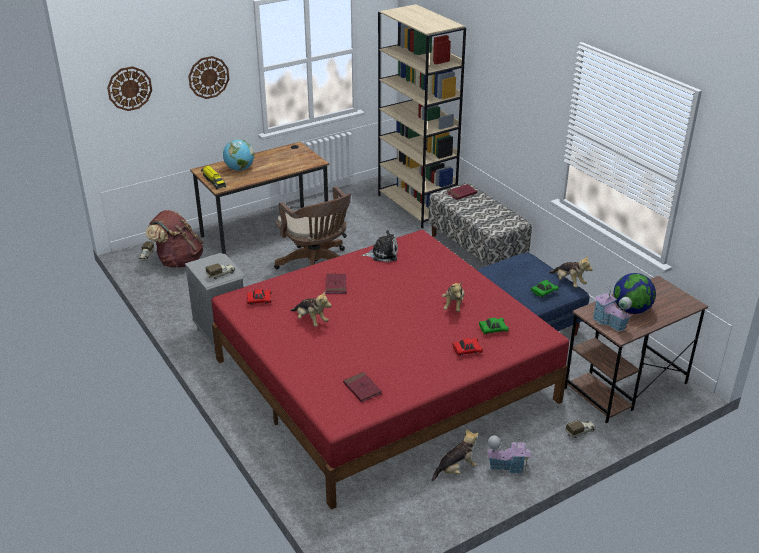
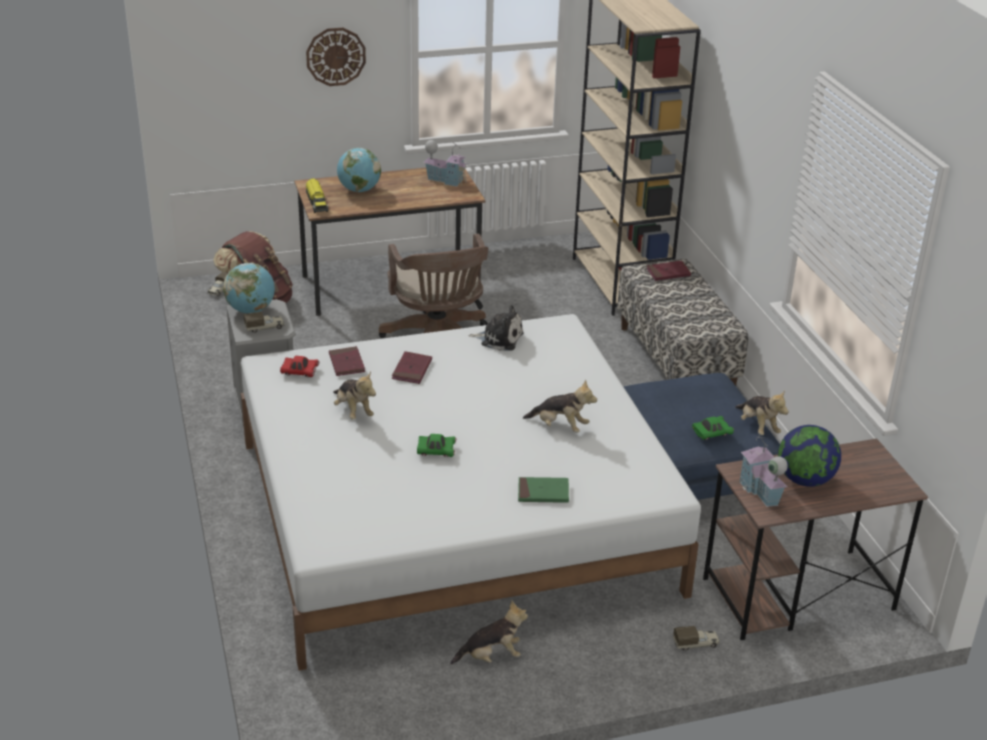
camera: 15 degrees right, 0 degrees up
(129, 88) = (221, 58): wall clock -> none
(205, 264) = (251, 310): none -> globe
(362, 389) = (373, 514): red book -> red book (346, 363)
(383, 379) = (453, 514): red bed -> white bed
(453, 305) = (559, 426): plush toy -> plush toy turned 90 degrees counterclockwise
(467, 351) = (543, 492): red toy car -> green book
(493, 330) = (596, 471): green toy car -> green toy car (436, 452)
(507, 466) = (565, 668): toy house -> toy house (446, 180)

